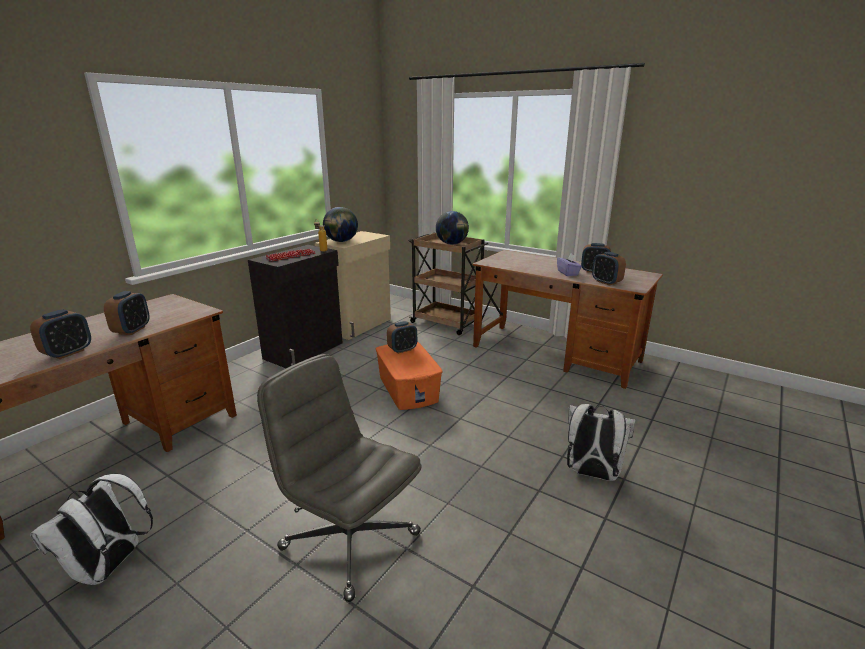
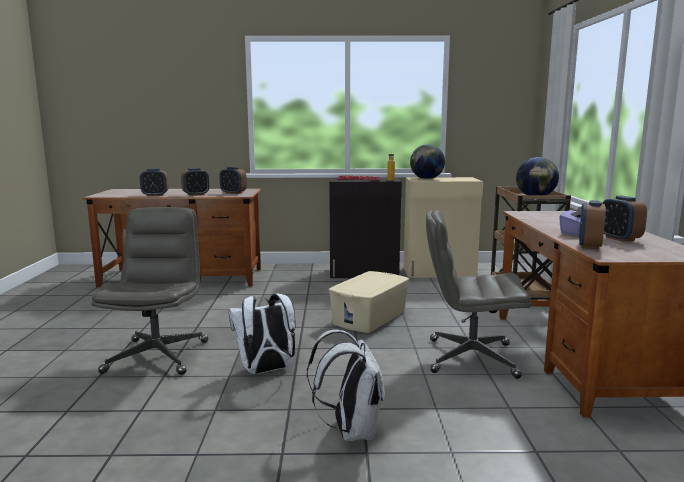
camera: 55 degrees right, 10 degrees down
(109, 568) = (93, 311): white backpack -> white backpack (266, 370)
(402, 350) = (381, 278): alarm clock -> alarm clock (233, 193)
(408, 389) = (370, 317): orange storage box -> beige storage box
(523, 384) = (470, 358): none -> grey office chair

